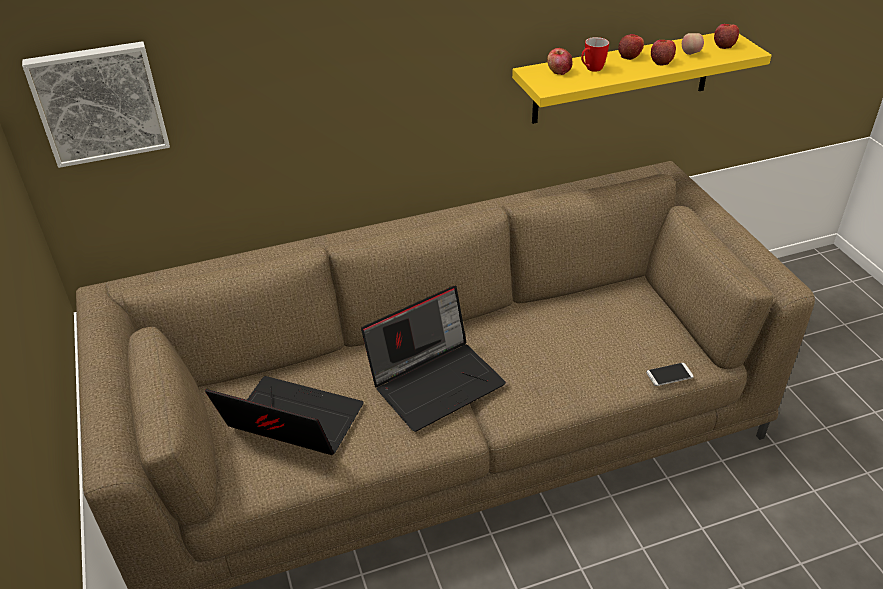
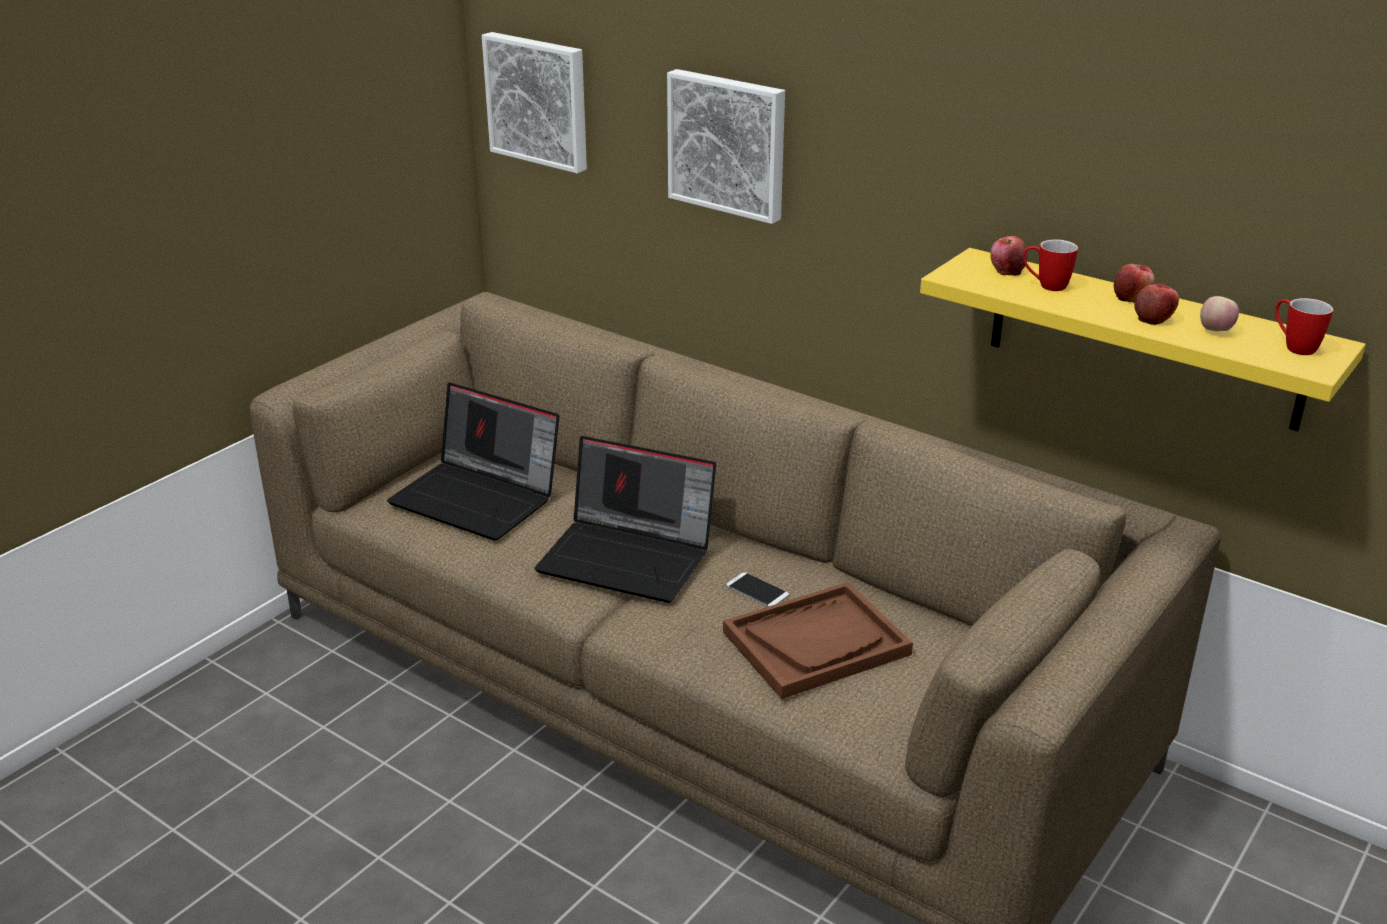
camera: 55 degrees right, 10 degrees down
(290, 424) = (479, 498): laptop -> laptop turned 135 degrees clockwise
(312, 68) = (728, 144): none -> picture
(591, 344) = (816, 643): none -> brown tray
(669, 375) = (833, 728): phone -> phone (757, 591)
(724, 45) = (1293, 346): apple -> mug

